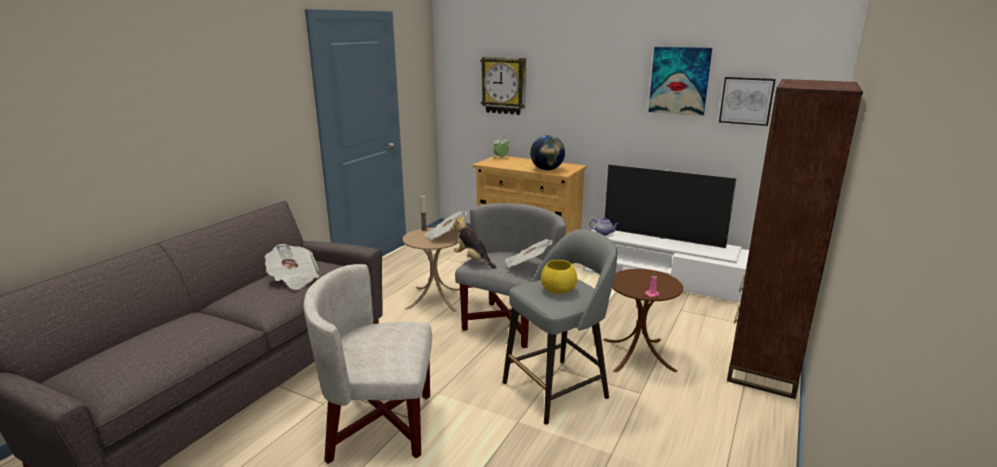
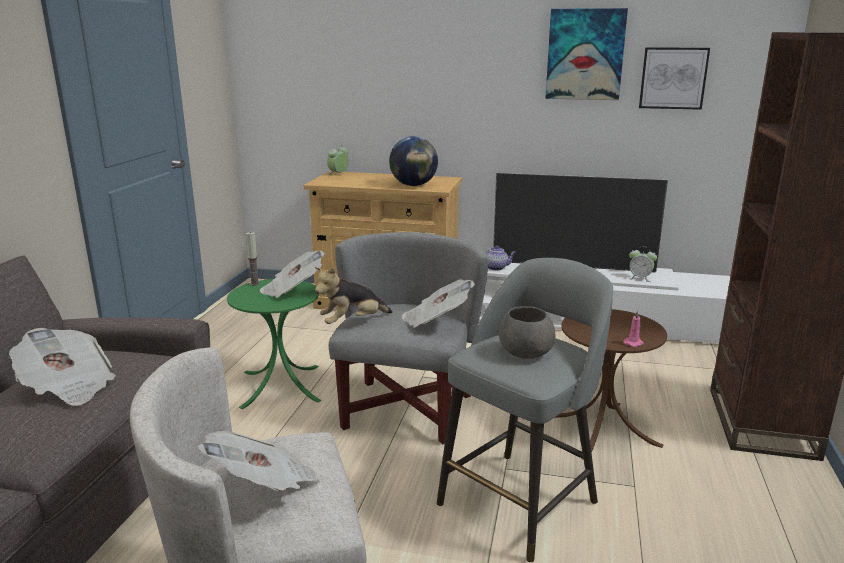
camera: 15 degrees left, 0 degrees up
(377, 344) = (265, 485): none -> newspaper
(435, 298) = (281, 386): beige side table -> green side table
(473, 260) = (352, 322): plush toy -> plush toy turned 60 degrees counterclockwise
(504, 85) = (336, 71): wall clock -> none
(558, 290) = (526, 352): yellow bowl -> grey bowl
(710, 251) = (640, 278): none -> alarm clock

